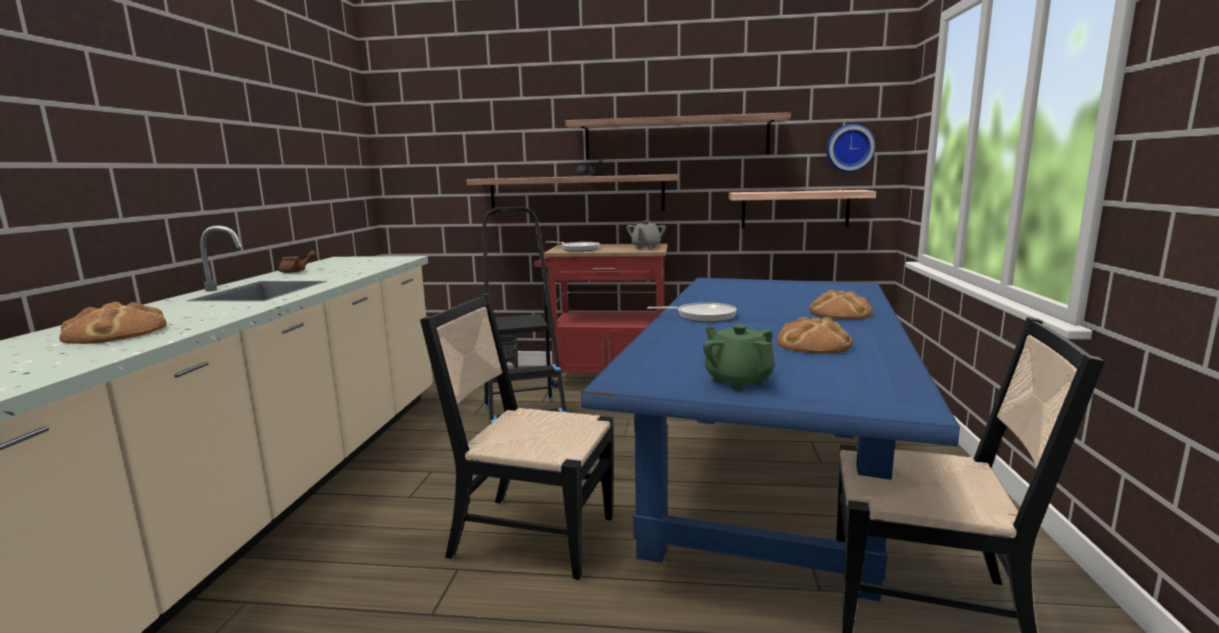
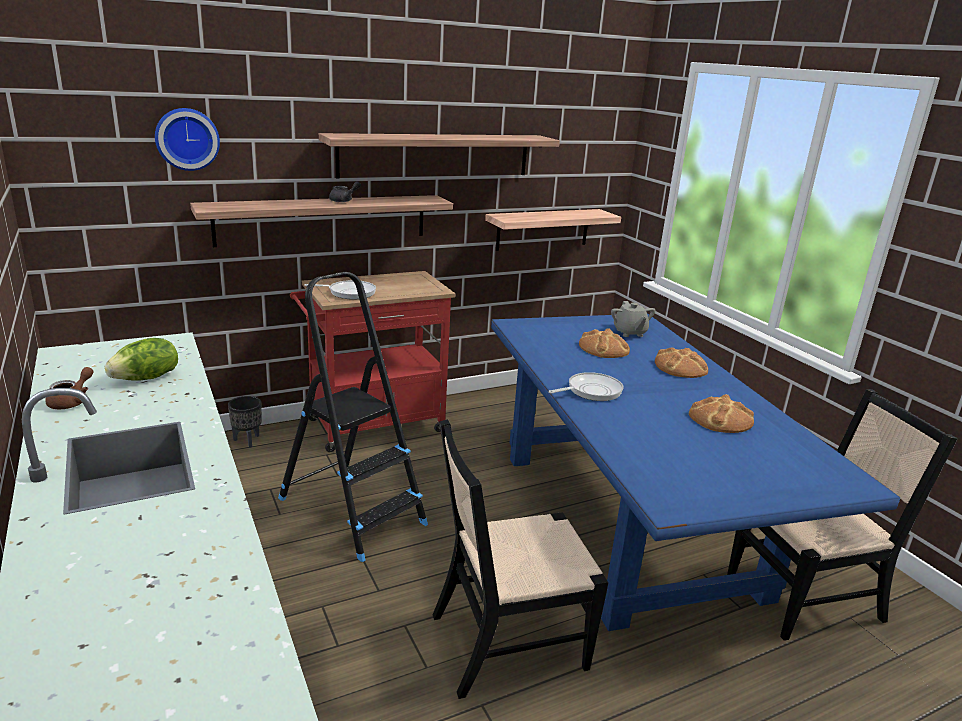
camera: 35 degrees left, 10 degrees up
(116, 333) = (148, 616): bread -> bread (604, 348)
(355, 267) = (147, 378): none -> lettuce
(645, 248) = (420, 284): grey teapot -> grey teapot (629, 333)
(737, 381) = (738, 482): green teapot -> none
(849, 148) = (590, 169): wall clock -> wall clock (187, 139)

